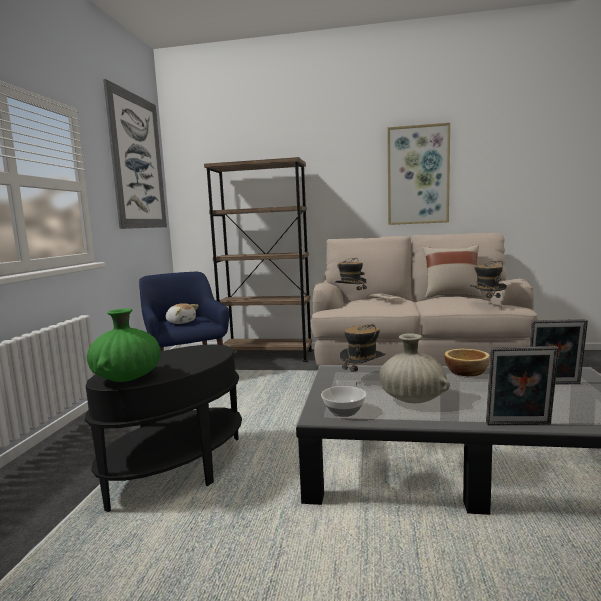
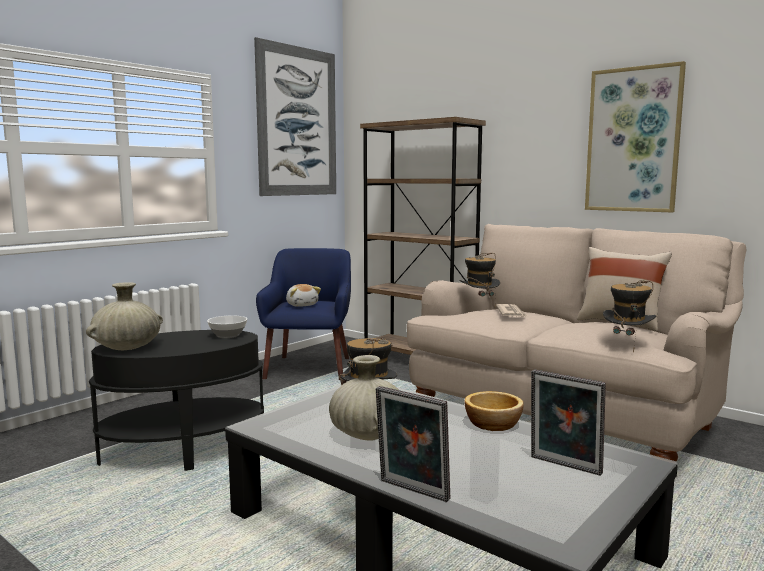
camera: 30 degrees right, 0 degrees up
(127, 378) = (127, 348): green vase -> beige vase
(344, 412) = (284, 428): bowl -> bowl (228, 336)

